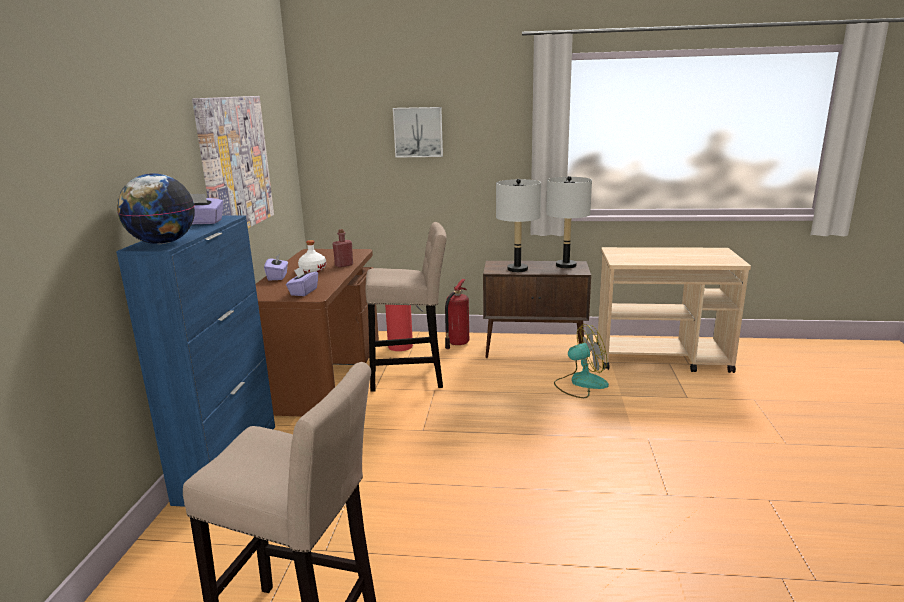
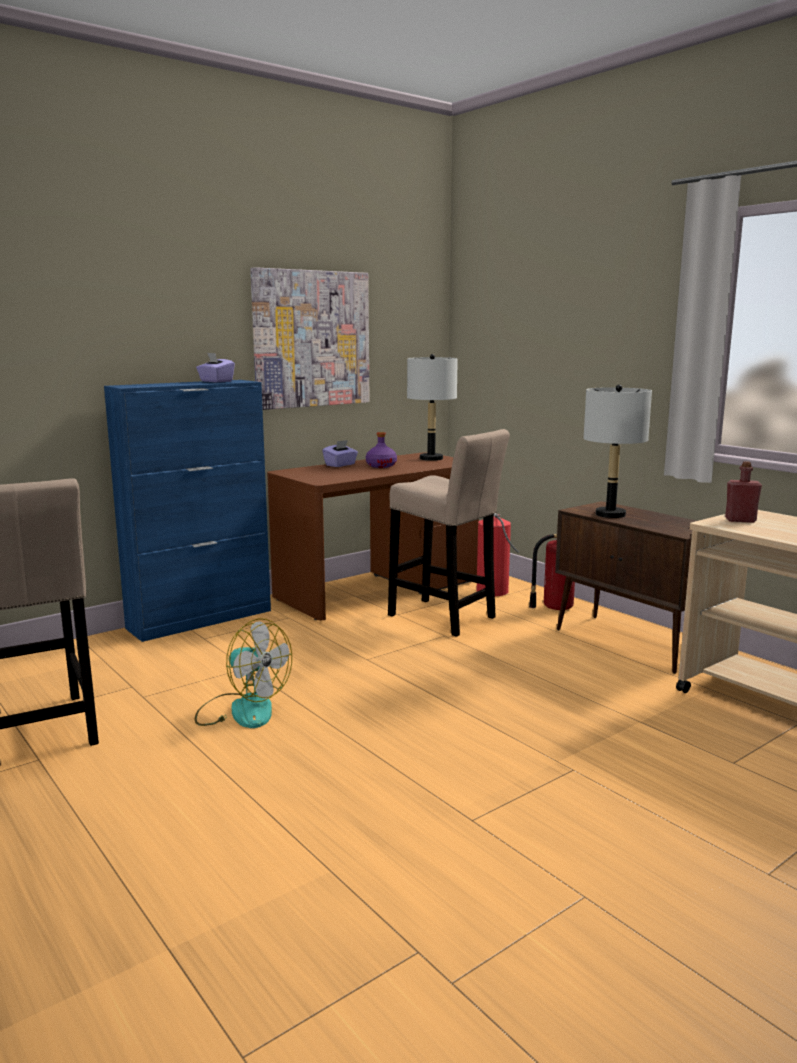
camera: 45 degrees right, 5 degrees down
(162, 243) = (139, 385): globe -> none
(303, 292) = (323, 477): purple tissue box -> none
(312, 269) = (381, 466): white bottle -> purple bottle
(344, 265) = (415, 468): red bottle -> red bottle (740, 520)
(418, 132) = (559, 322): picture -> none
(565, 265) = (684, 524): grey table lamp -> grey table lamp (431, 458)
(580, 383) = (614, 691): fan -> fan (242, 710)

